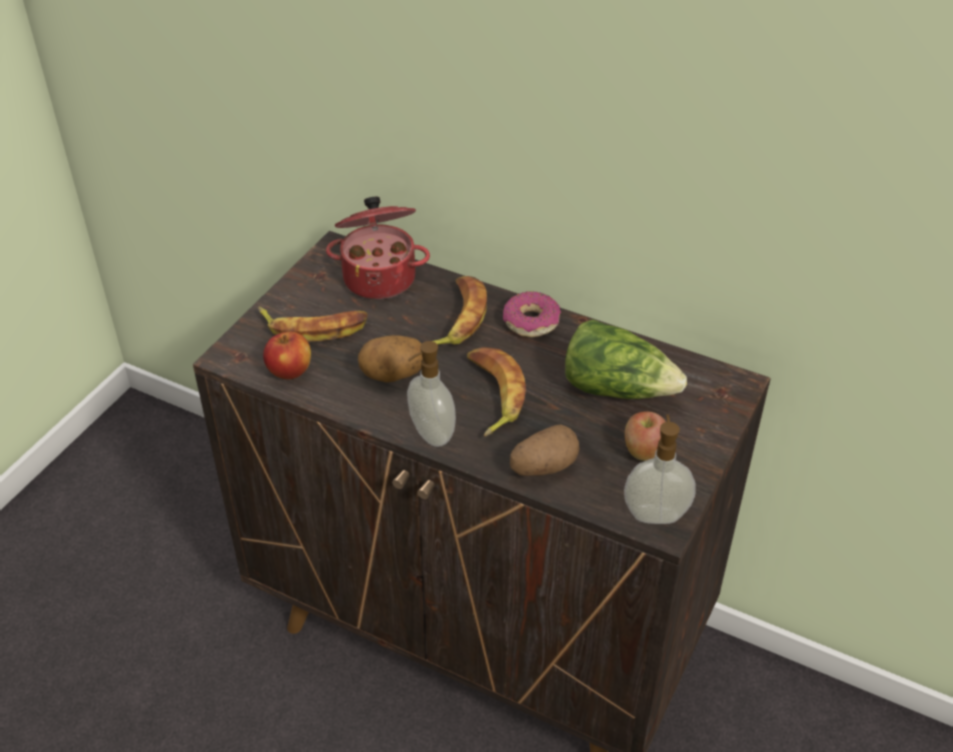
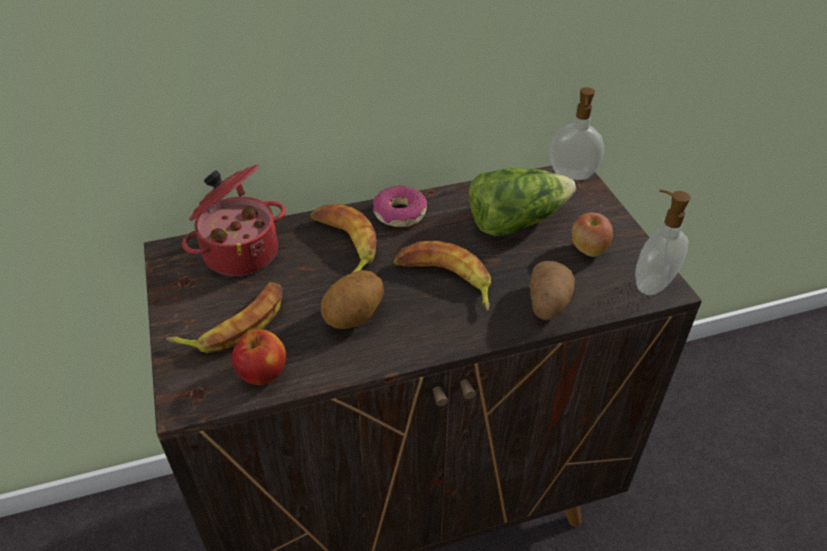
camera: 45 degrees left, 0 degrees up
(430, 434) = (443, 340): soap dispenser -> soap dispenser (572, 176)

